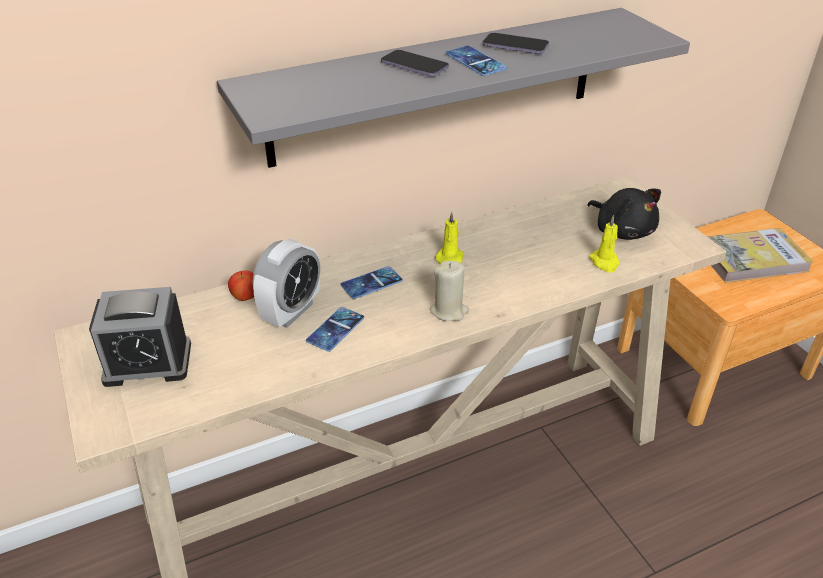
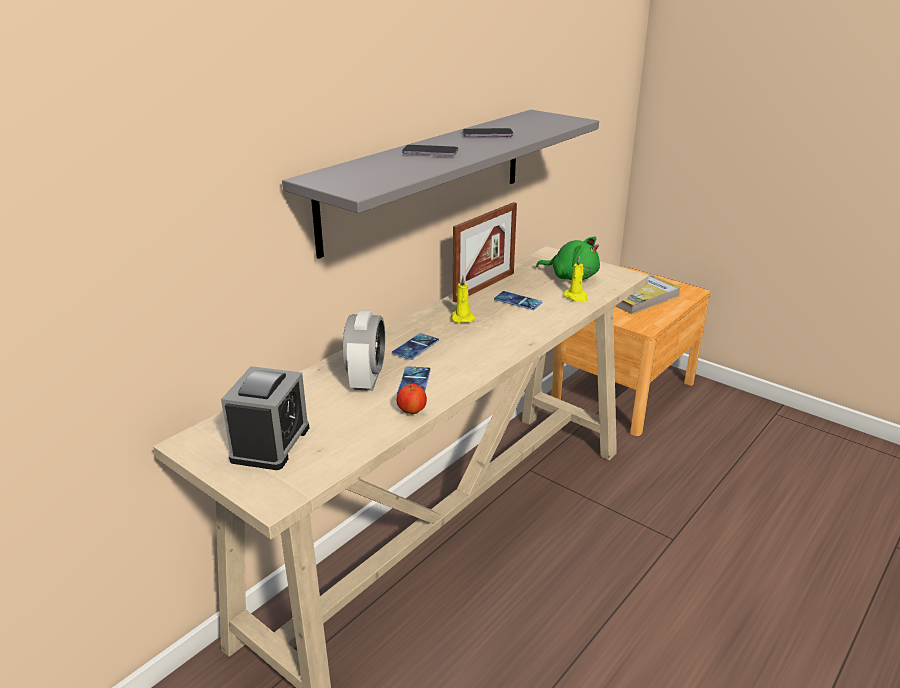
camera: 25 degrees left, 10 degrees down
(148, 363) = (270, 443): alarm clock -> alarm clock turned 45 degrees counterclockwise
(245, 297) = (317, 380): apple -> apple (412, 411)
(449, 311) = (492, 350): beige candle -> none
(475, 61) = (471, 145): phone -> phone (518, 301)
(507, 219) = (484, 287): none -> picture frame
(622, 230) = (571, 277): black plush toy -> green plush toy

